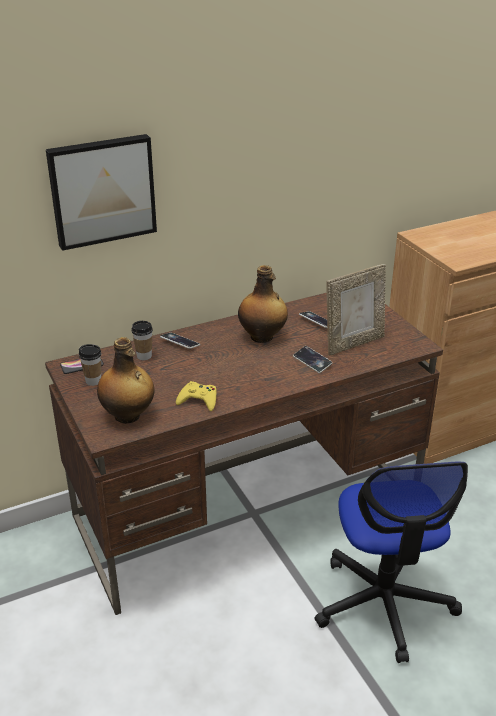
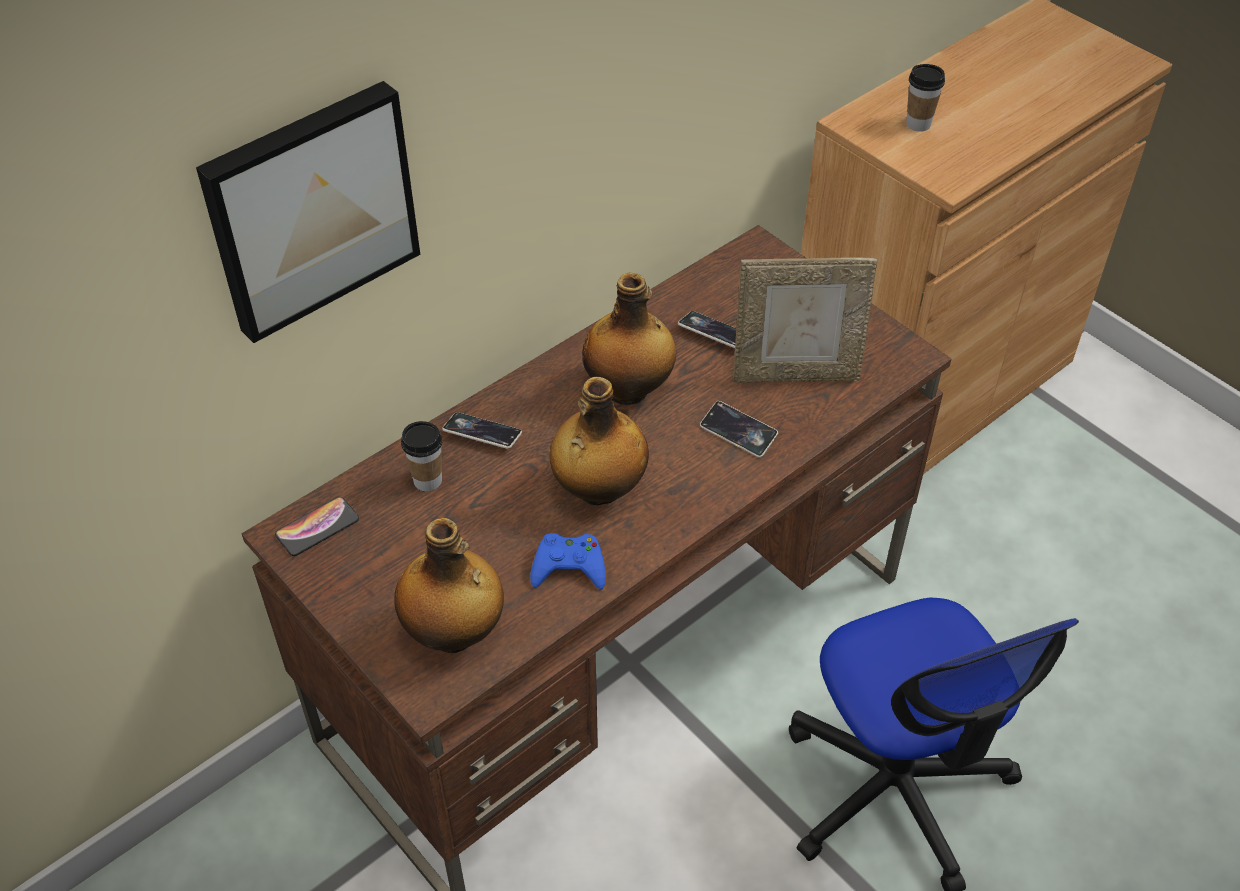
camera: 15 degrees left, 15 degrees up
(93, 381) = (355, 562): cup -> cup (918, 124)
(198, 400) = (569, 567): yellow game controller -> blue game controller
(228, 373) = (598, 490): none -> bottle
(354, 343) = (796, 374): picture frame -> picture frame turned 45 degrees clockwise

